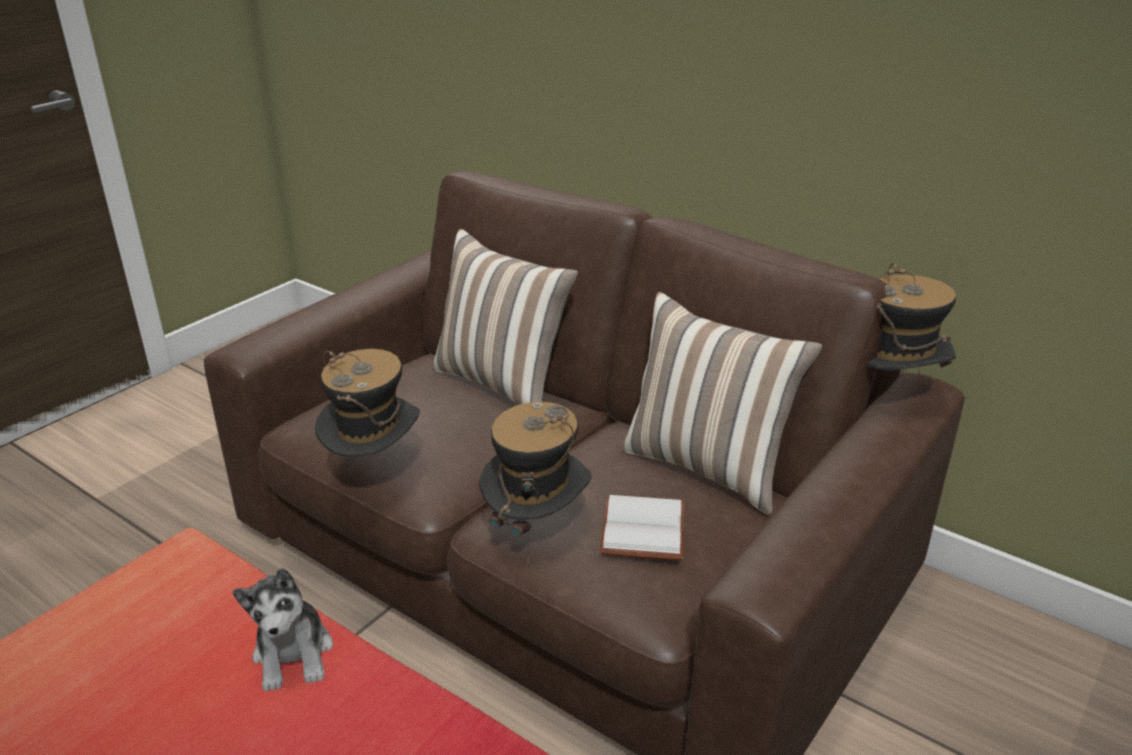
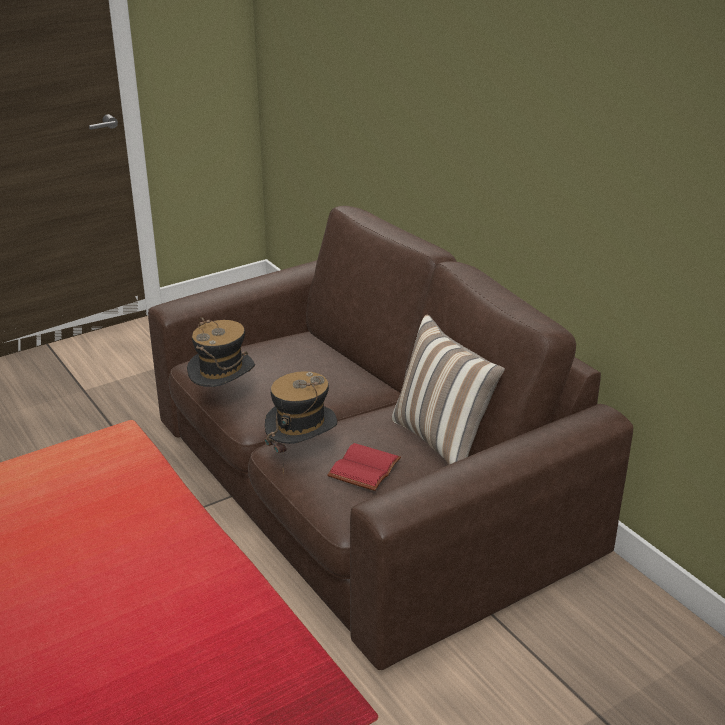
camera: 20 degrees right, 0 degrees up
(294, 654) = (162, 509): plush toy -> none
(503, 383) = (341, 361): pillow -> none
(646, 531) = (365, 469): white book -> red book
(891, 394) = (573, 415): hat -> none

